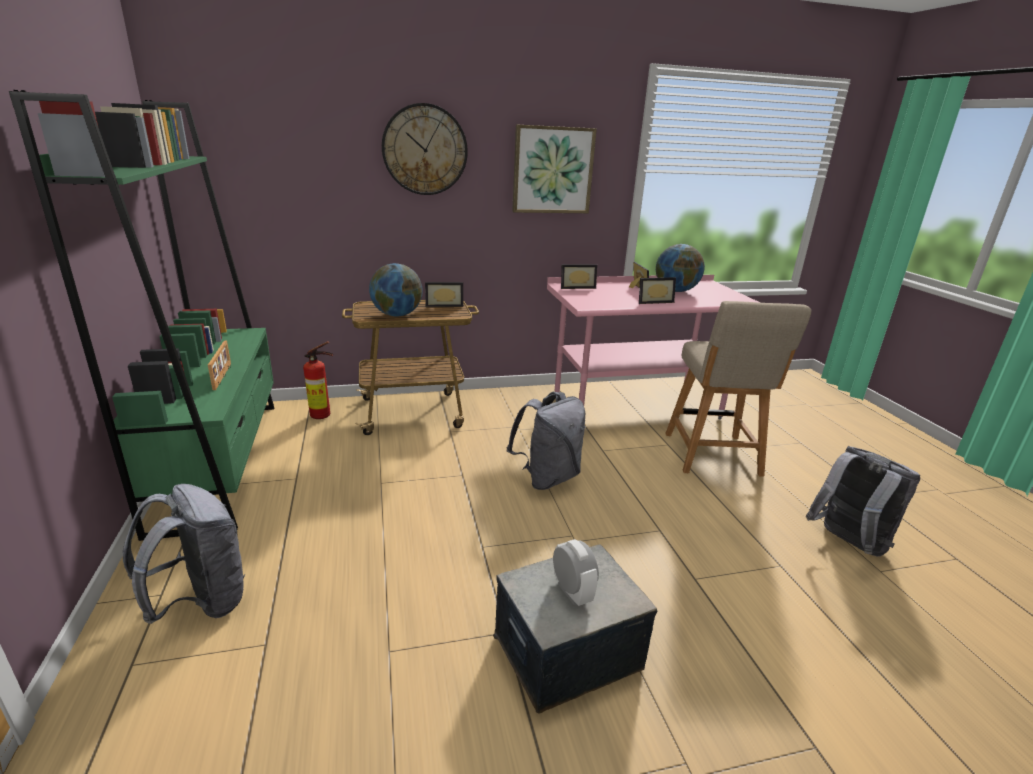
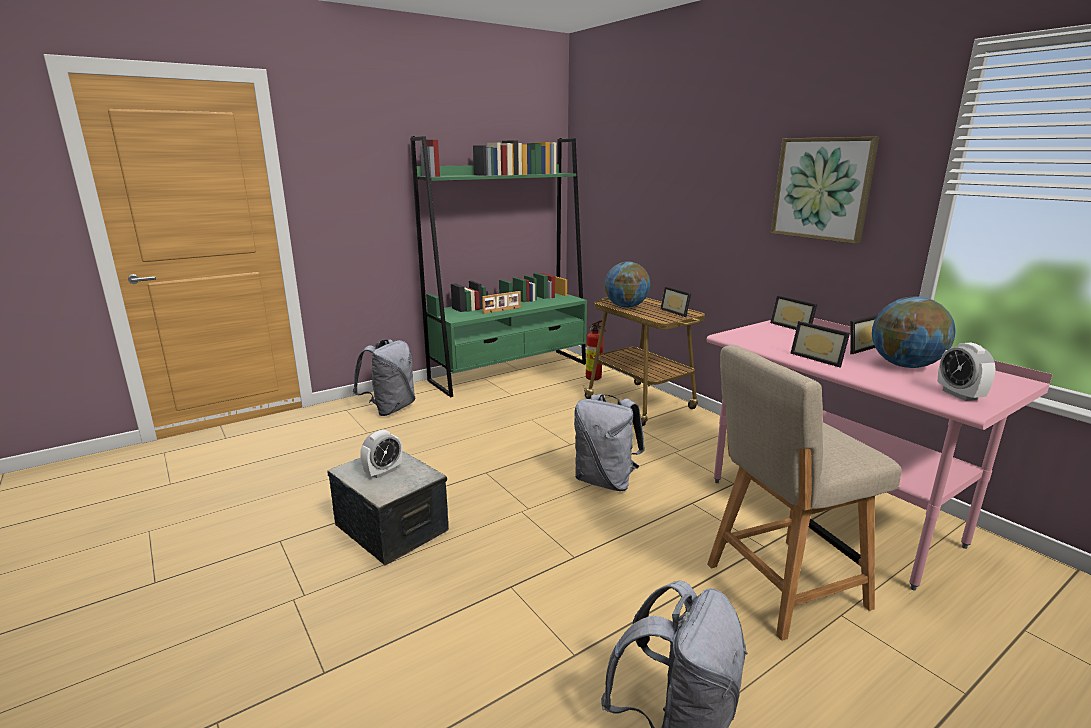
camera: 70 degrees right, 5 degrees down
(425, 150) = (705, 167): wall clock -> none
(728, 297) = (959, 395): none -> alarm clock

